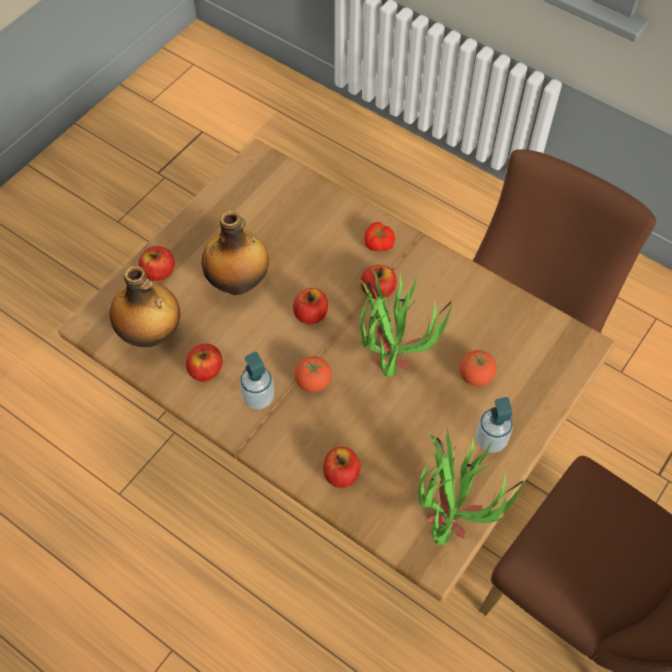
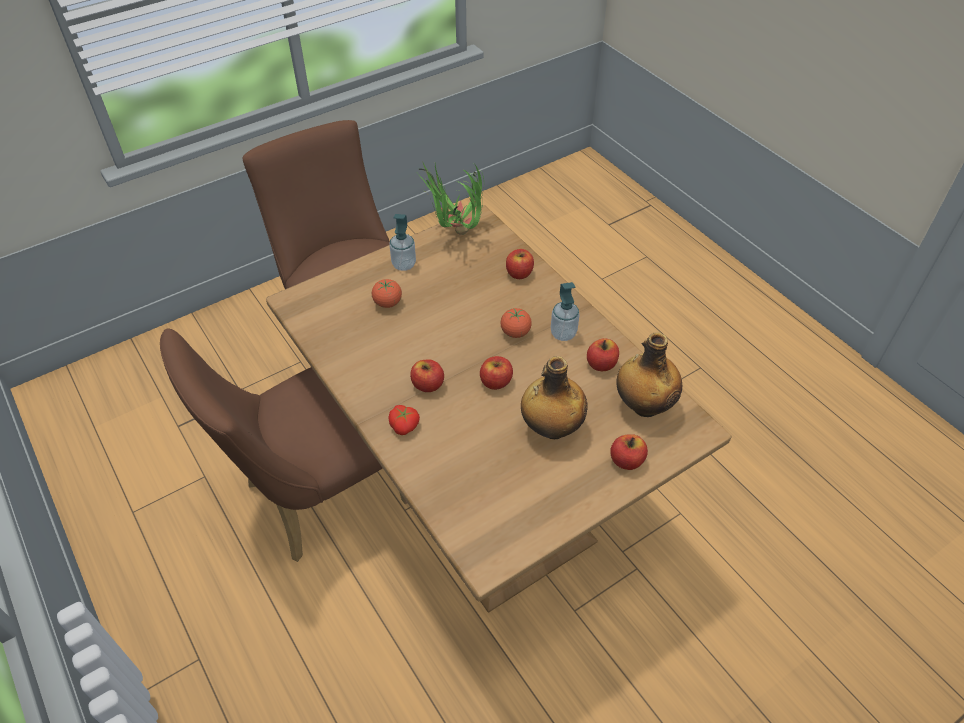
camera: 160 degrees left, 10 degrees down
(393, 355) = (442, 333): potted plant -> none

